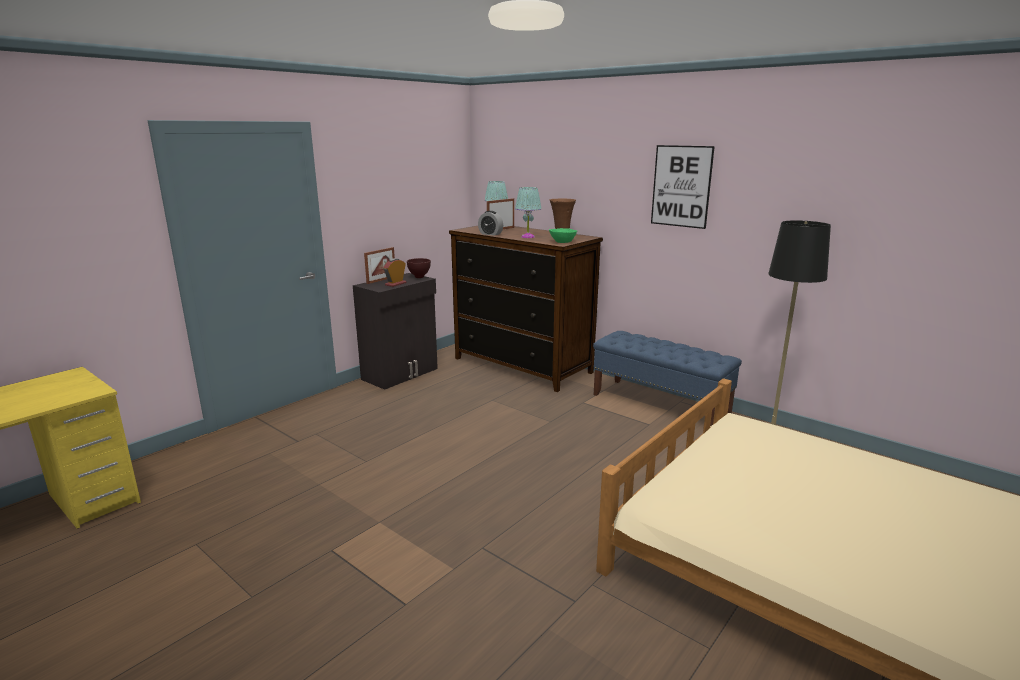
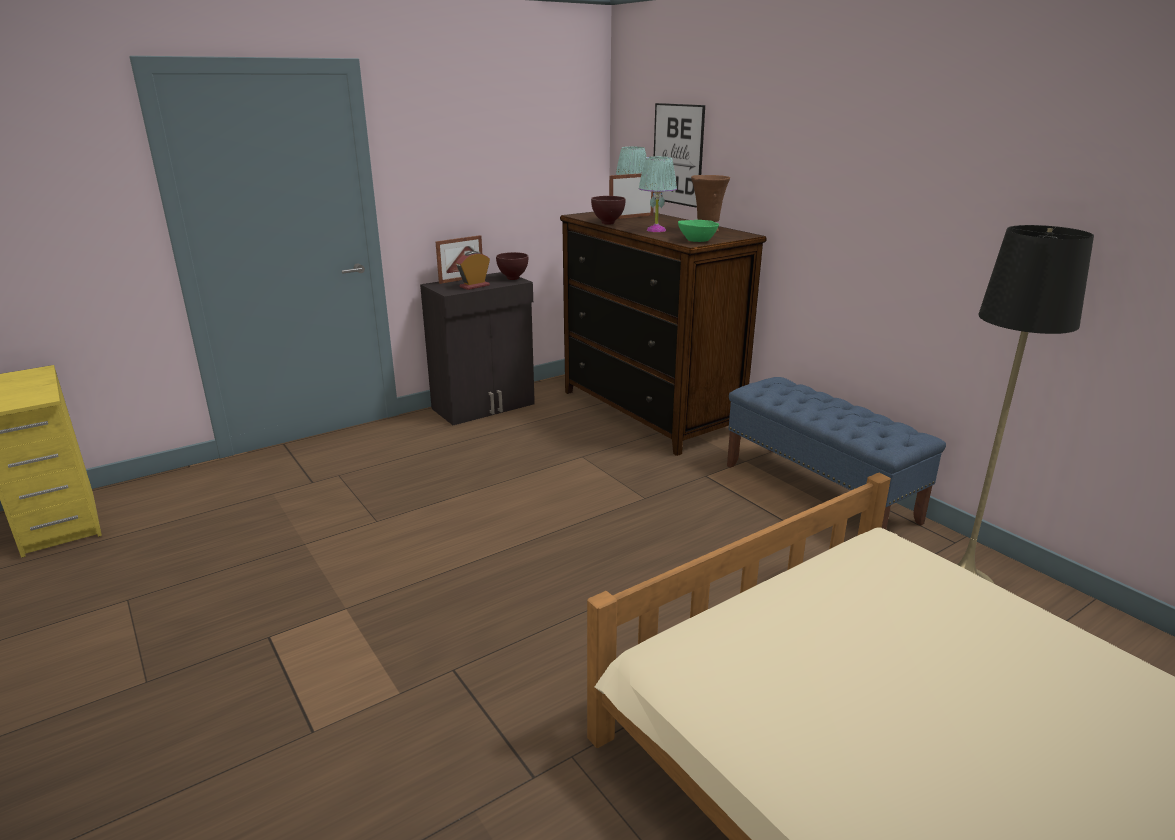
camera: 15 degrees right, 5 degrees up
(490, 234) = (608, 223): alarm clock -> brown bowl
(681, 186) = (880, 161): picture -> picture (677, 154)

